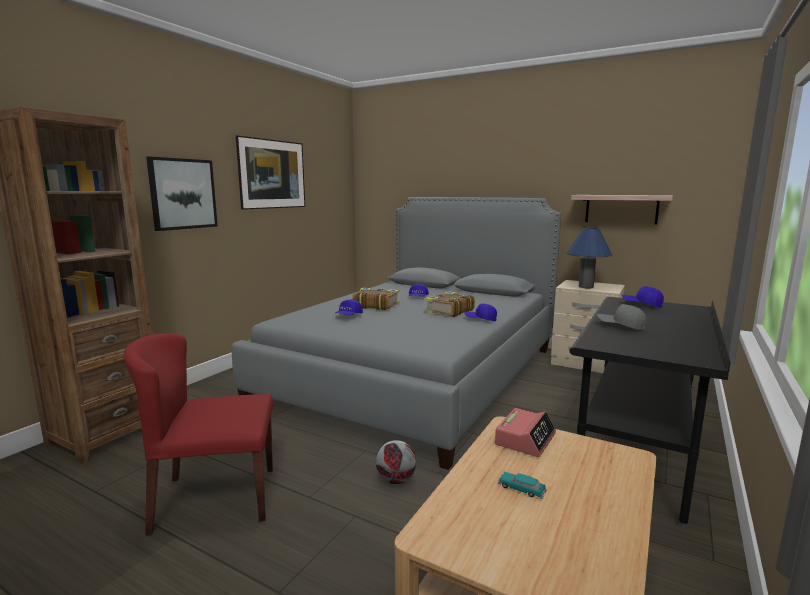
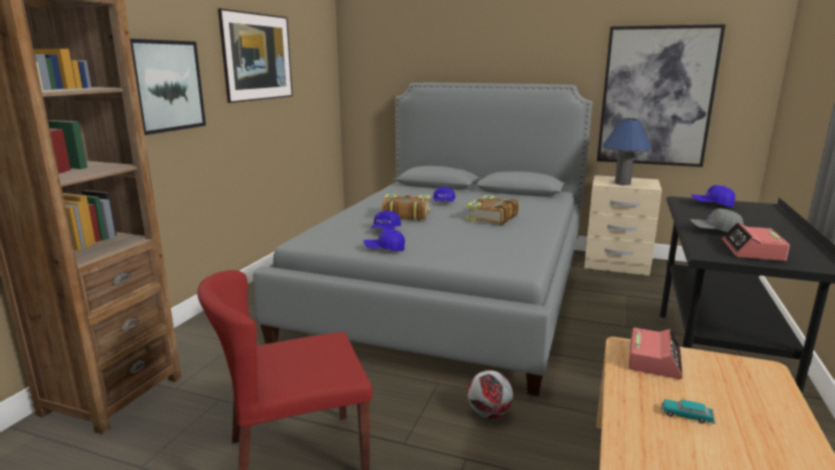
camera: 10 degrees left, 5 degrees up
(480, 319) = (532, 226): blue cap -> blue cap (384, 249)
(621, 209) = (656, 97): shelf -> picture
(640, 343) = (753, 251): none -> alarm clock

